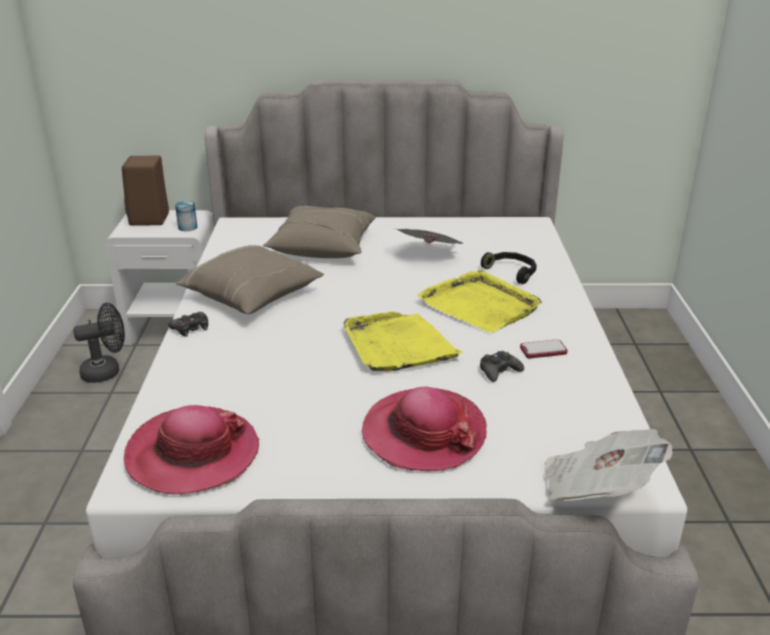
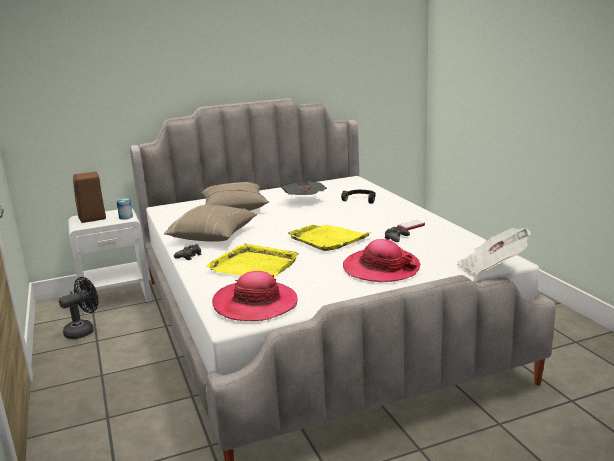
camera: 20 degrees left, 10 degrees down
(480, 305) = (357, 215): yellow tray -> yellow tray (254, 265)

